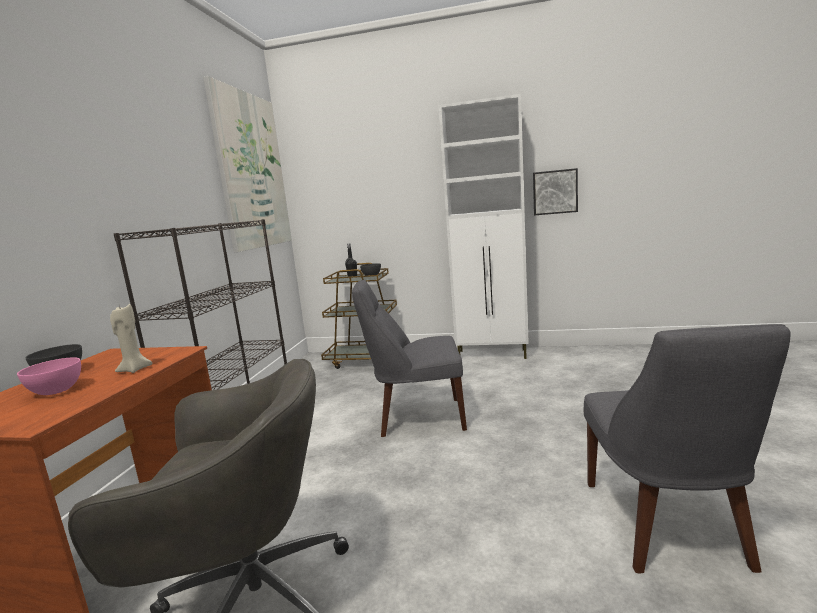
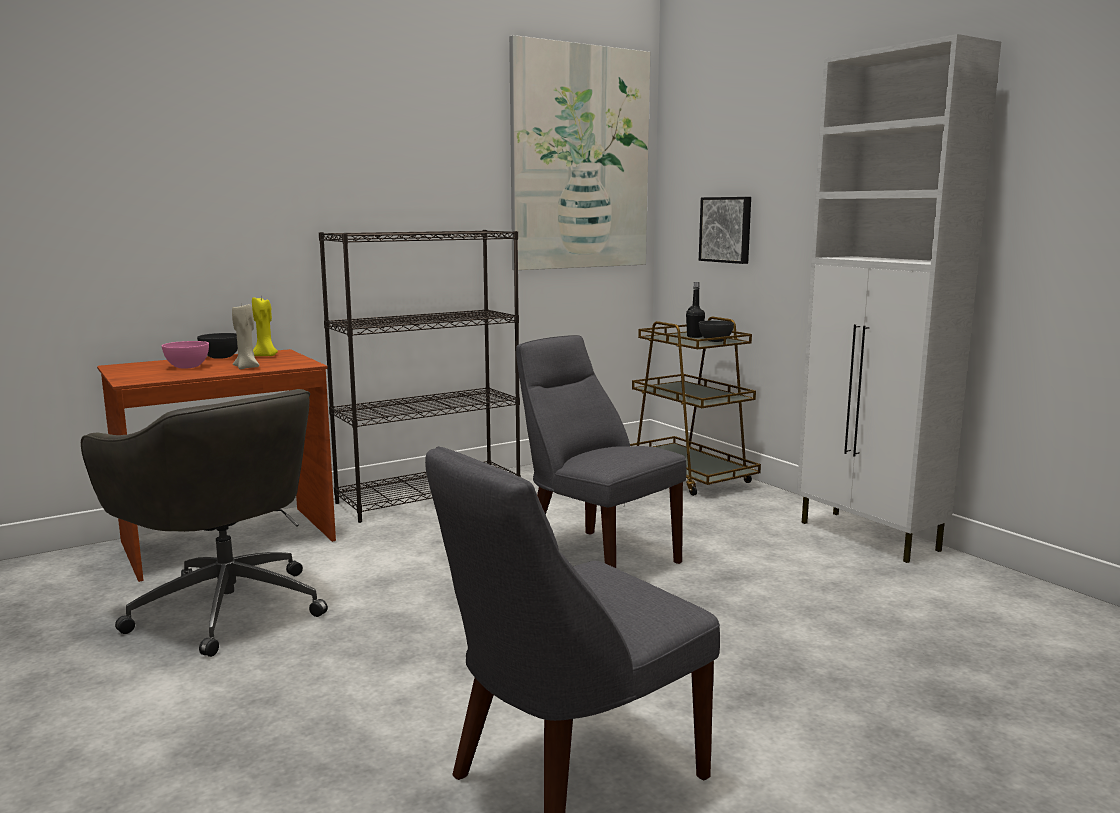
camera: 45 degrees right, 0 degrees up
(111, 358) = (266, 356): none -> yellow candle
(555, 192) = (1054, 237): picture -> picture (726, 229)

